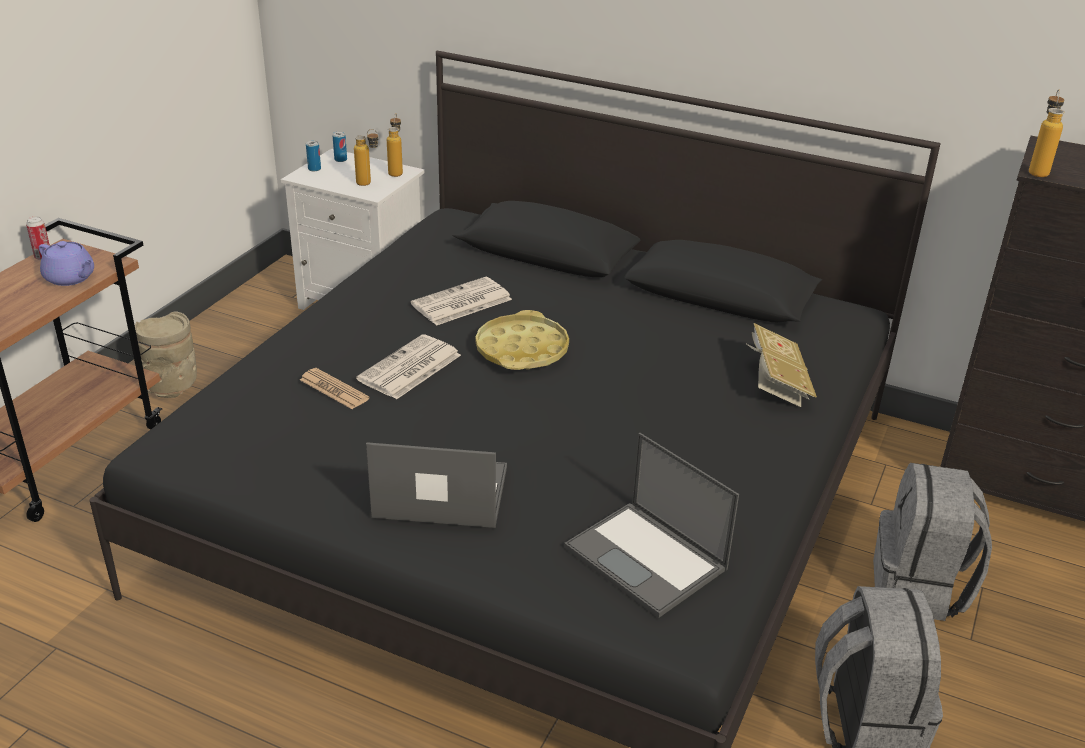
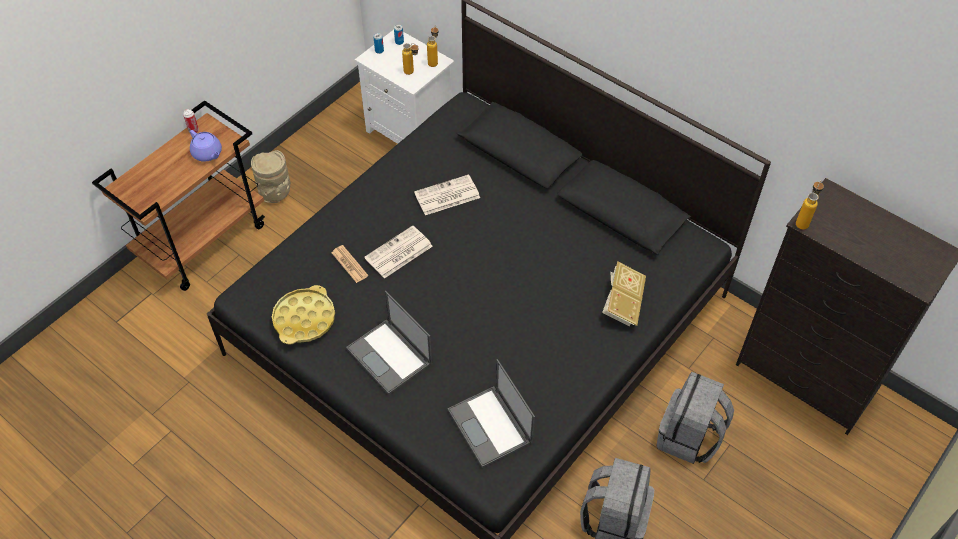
camera: 15 degrees right, 20 degrees up
(439, 492) = (390, 356): laptop -> laptop turned 150 degrees counterclockwise
(522, 350) = (472, 247): yellow tray -> yellow tray (304, 319)

